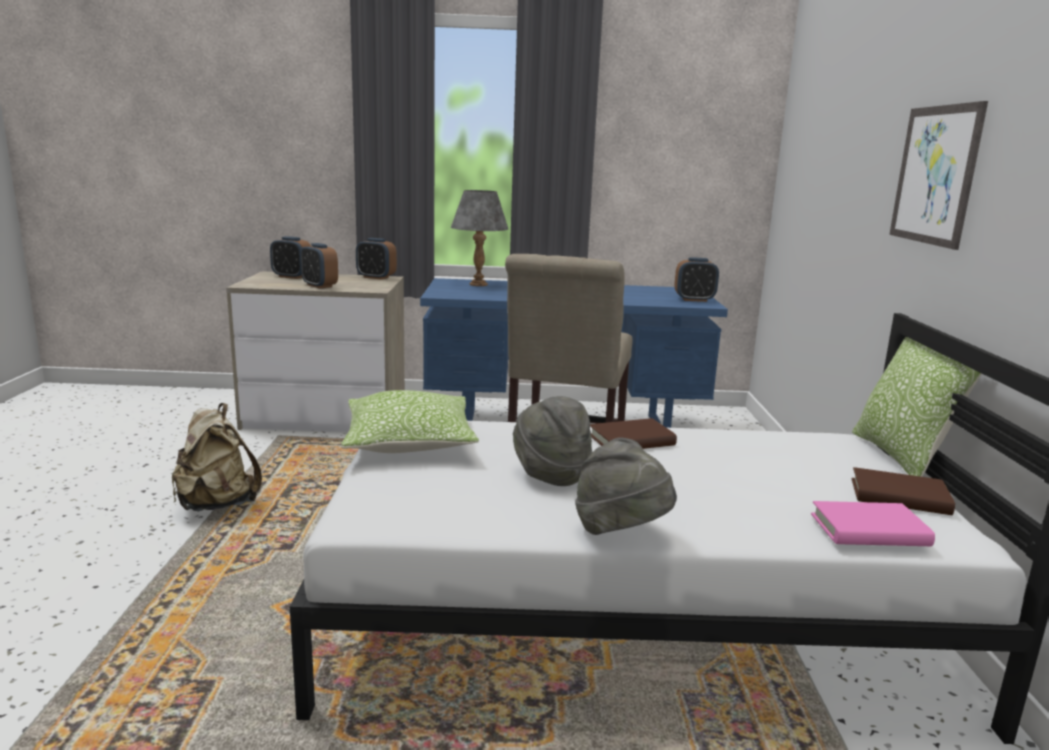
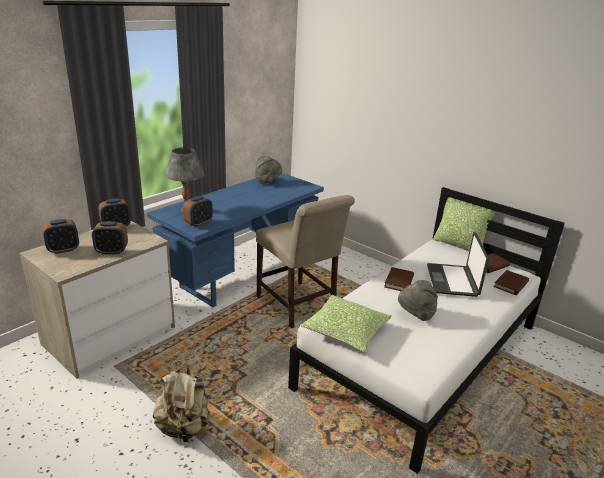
camera: 50 degrees left, 10 degrees up
(621, 532) = (477, 326): grey hat -> grey hat (267, 182)
(694, 299) = (298, 184): alarm clock -> alarm clock (199, 223)
(737, 475) = (452, 281): none -> laptop
(869, 530) = (511, 284): pink book -> brown book
(935, 175) = (450, 129): picture -> none

